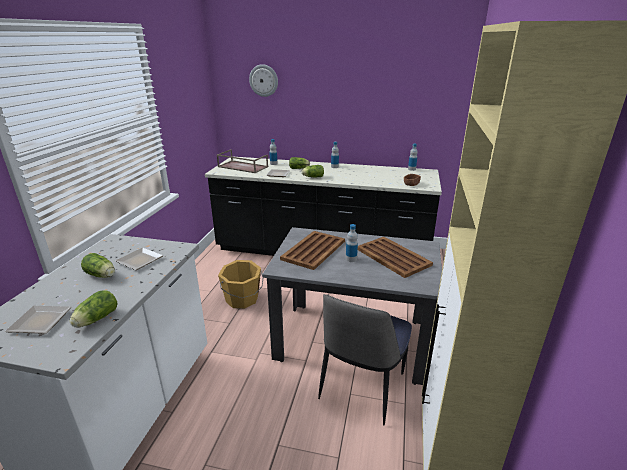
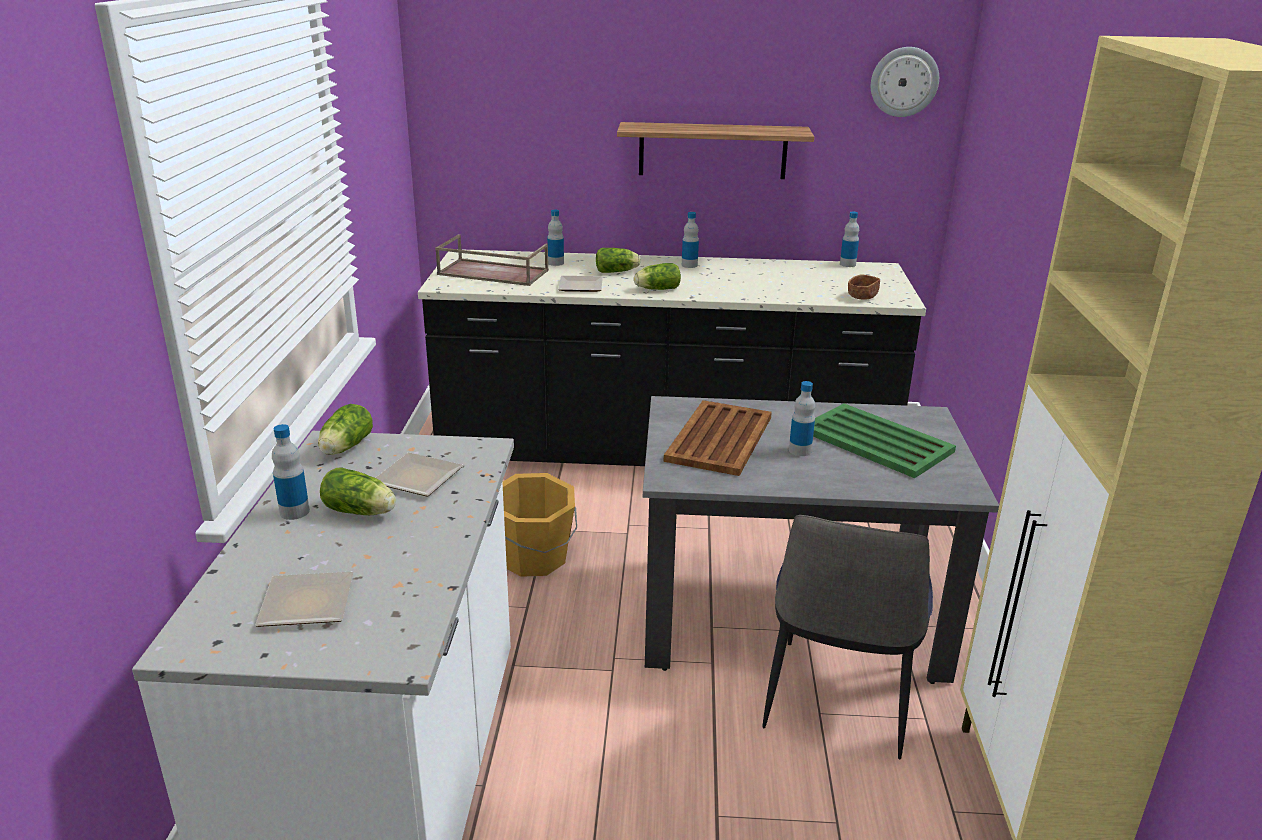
camera: 10 degrees left, 0 degrees up
(72, 273) = (294, 512): none -> bottle
(95, 319) = (414, 591): lettuce -> lettuce (344, 448)
(263, 80) = (528, 83): wall clock -> wall clock (904, 82)
(348, 113) = (712, 150): none -> shelf
(393, 257) = (877, 442): brown tray -> green tray

